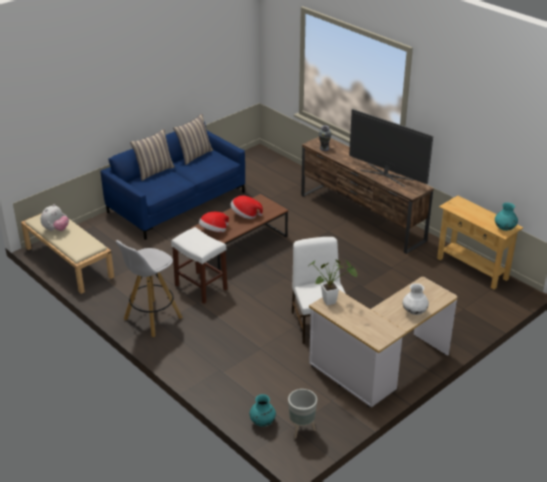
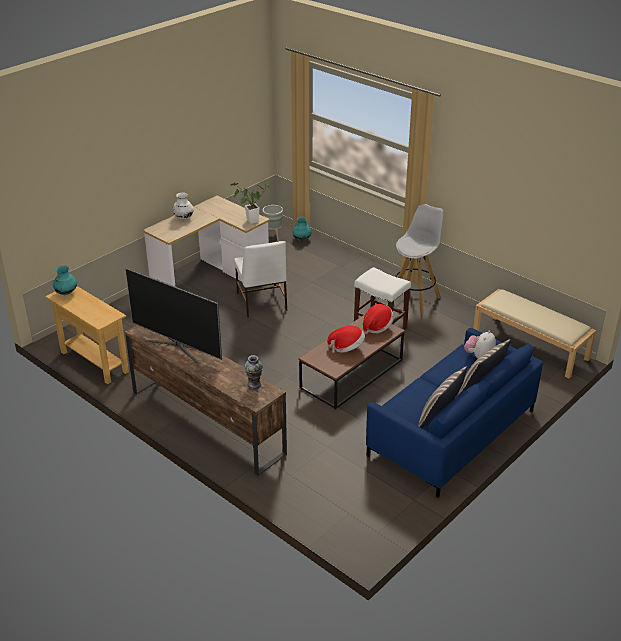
camera: 175 degrees right, 0 degrees up
(56, 229) = (546, 315): plush toy -> plush toy (479, 357)

